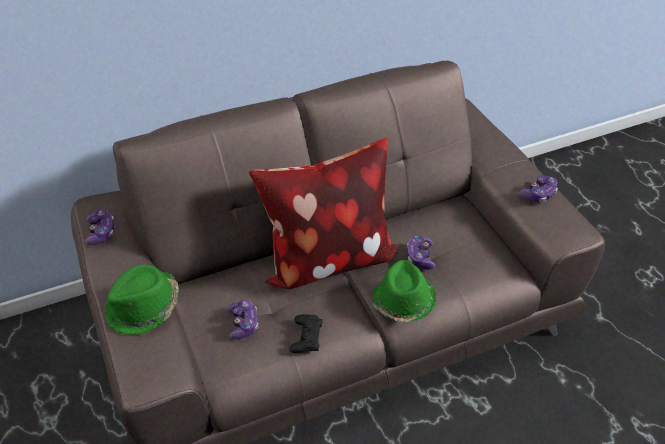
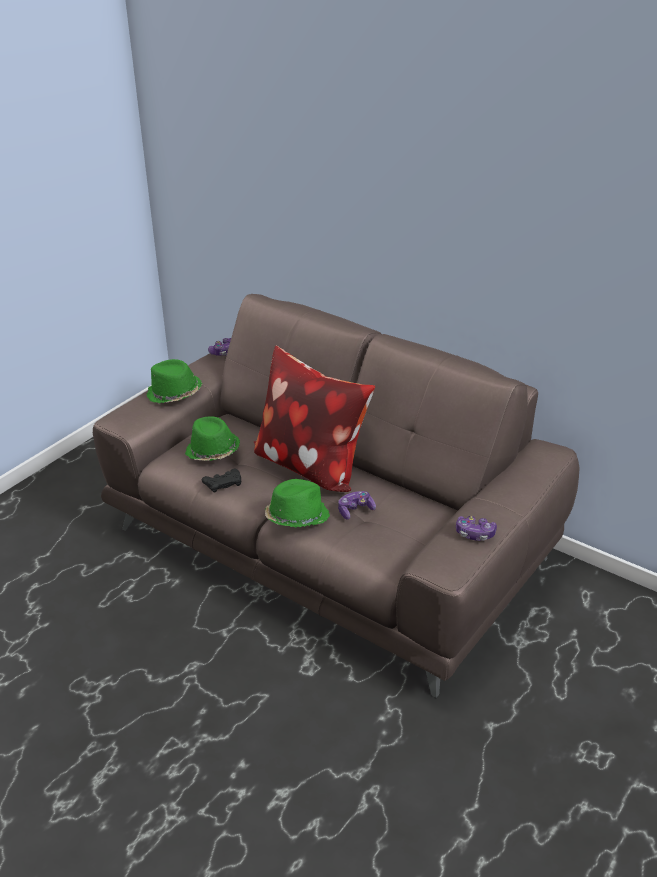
camera: 60 degrees right, 10 degrees down
(243, 324) = (212, 452): game controller -> green hat

